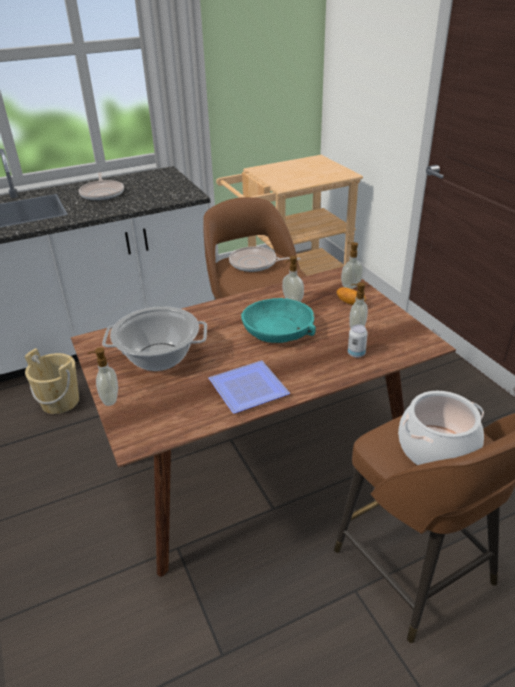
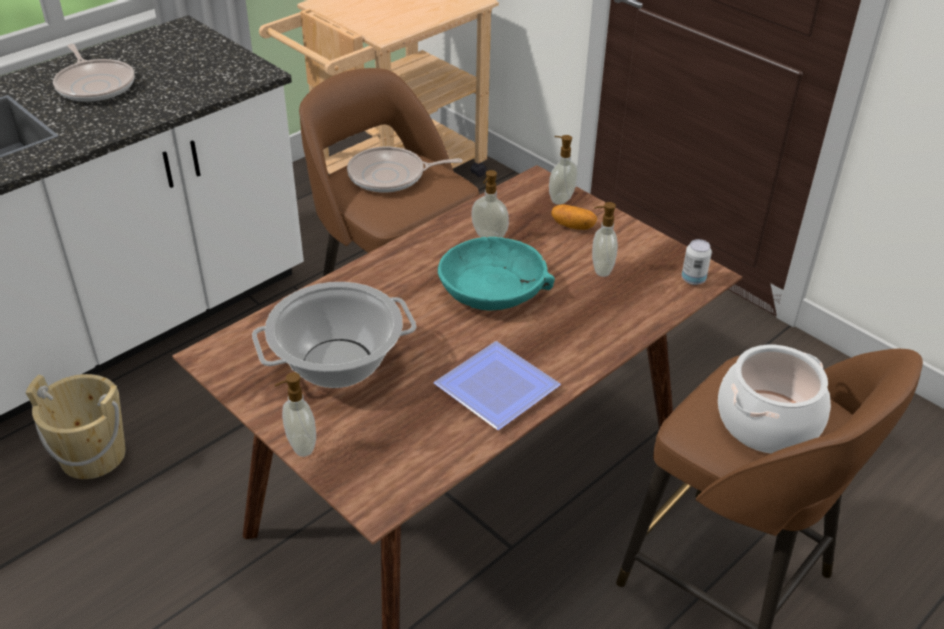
camera: 20 degrees left, 5 degrees up
(356, 354) = (618, 306): can -> can (693, 279)

